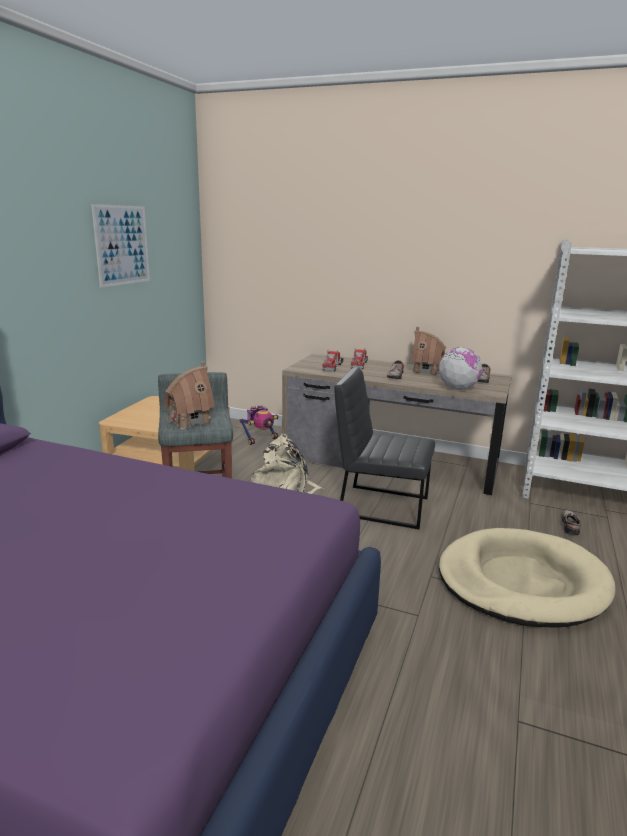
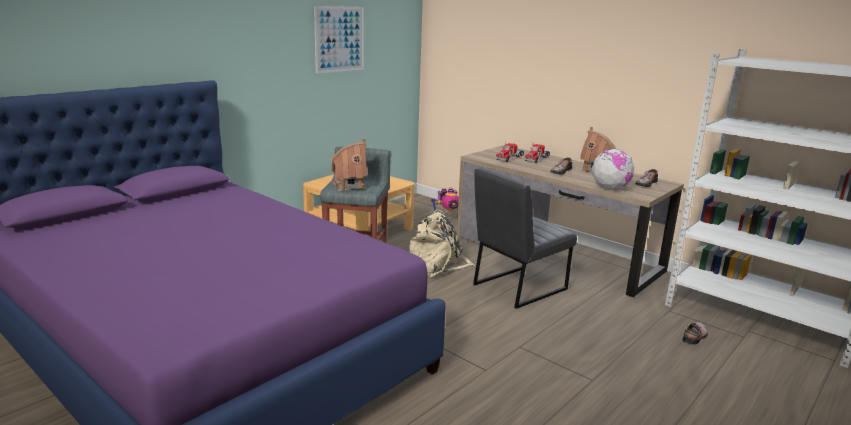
camera: 20 degrees right, 0 degrees up
(380, 505) = (517, 287): grey chair -> grey chair turned 75 degrees counterclockwise
(521, 582) = (600, 368): beige dog bed -> none

